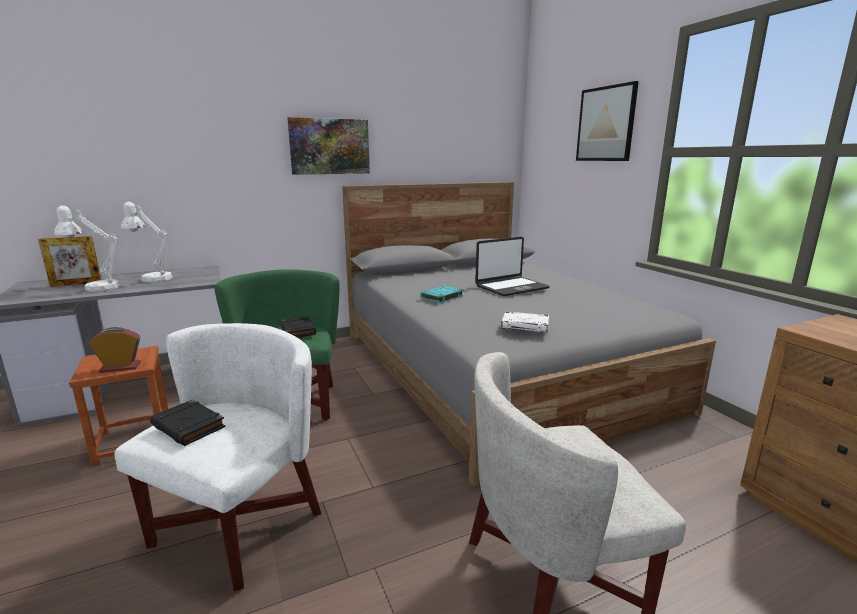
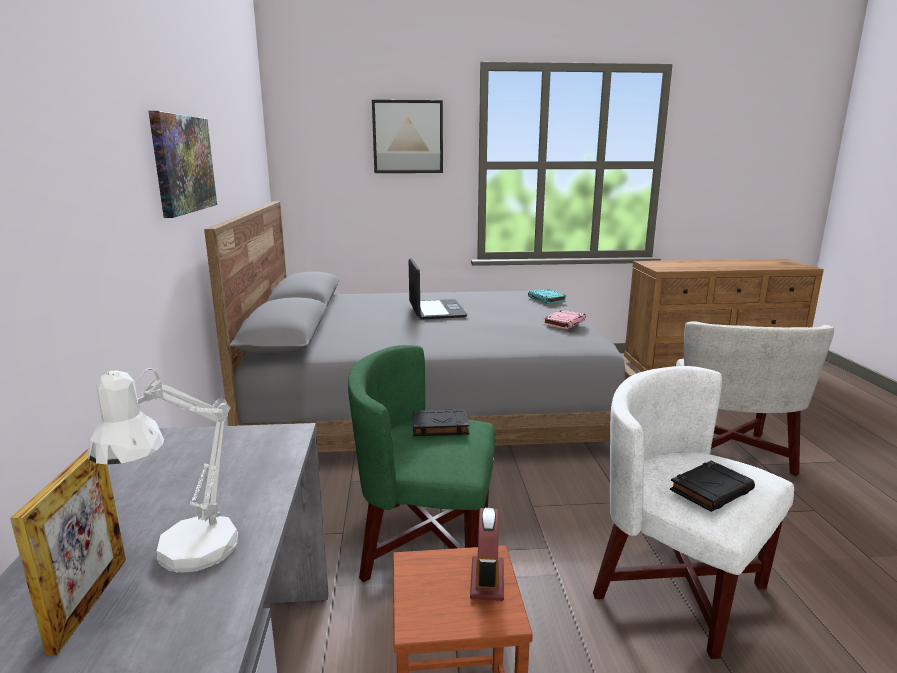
camera: 70 degrees left, 0 degrees up
(152, 278) = (176, 490): white table lamp -> none
(442, 297) = (443, 336): turquoise book -> turquoise book (547, 299)
(525, 325) = (564, 322): white book -> pink book

